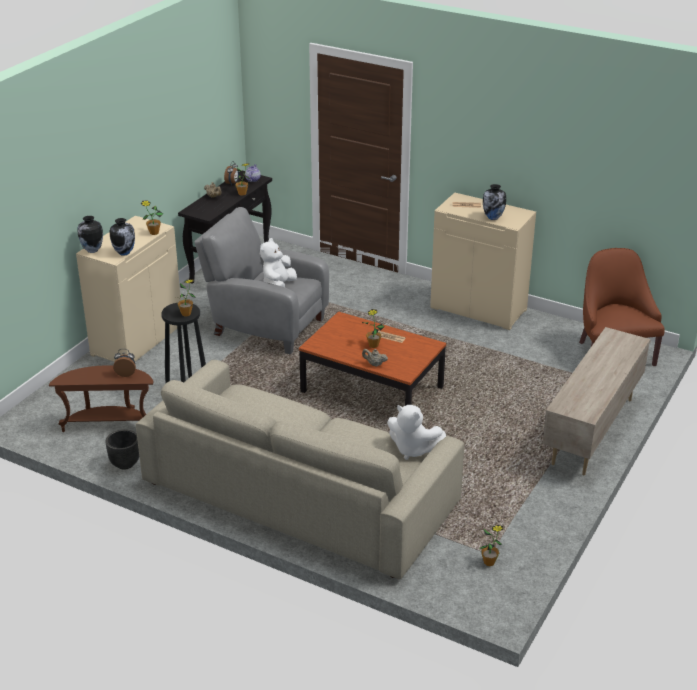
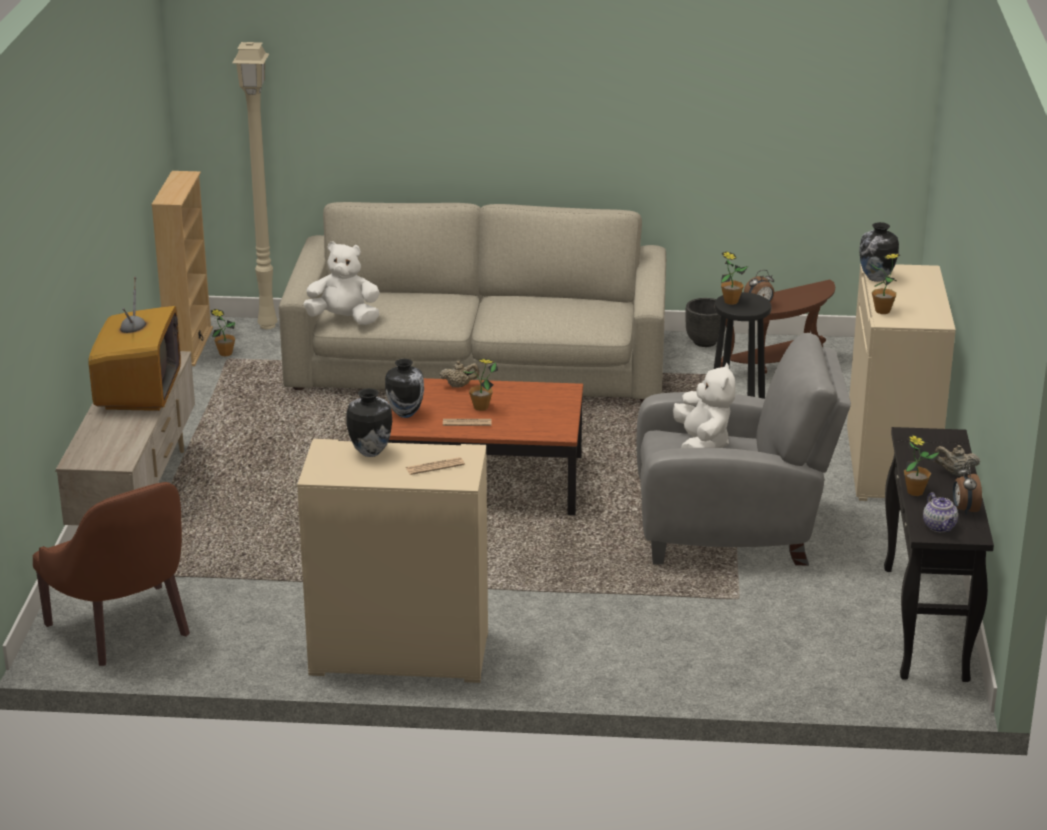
camera: 155 degrees right, 5 degrees down
(92, 250) = (923, 272): vase -> vase (405, 413)
(439, 590) = (269, 325): none -> beige floor lamp
(517, 581) = (189, 346): none -> beige bookcase
(590, 381) = (139, 392): none -> television

